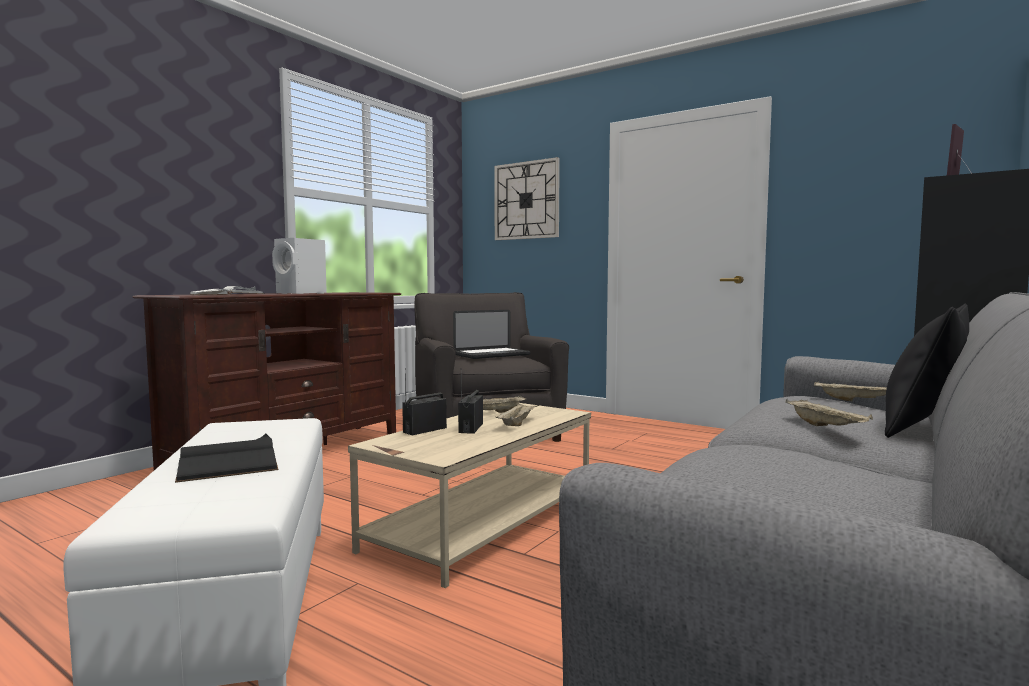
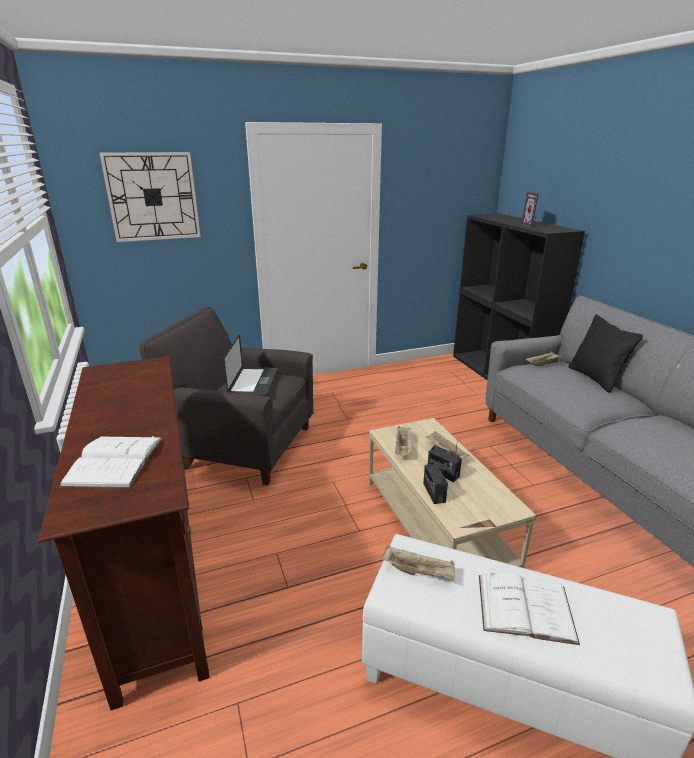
camera: 55 degrees left, 20 degrees up
(228, 460) = (525, 608): black book -> white book
(302, 293) = (140, 410): white speaker -> none
(827, 427) = (597, 397): beige tray -> beige tray (419, 572)

